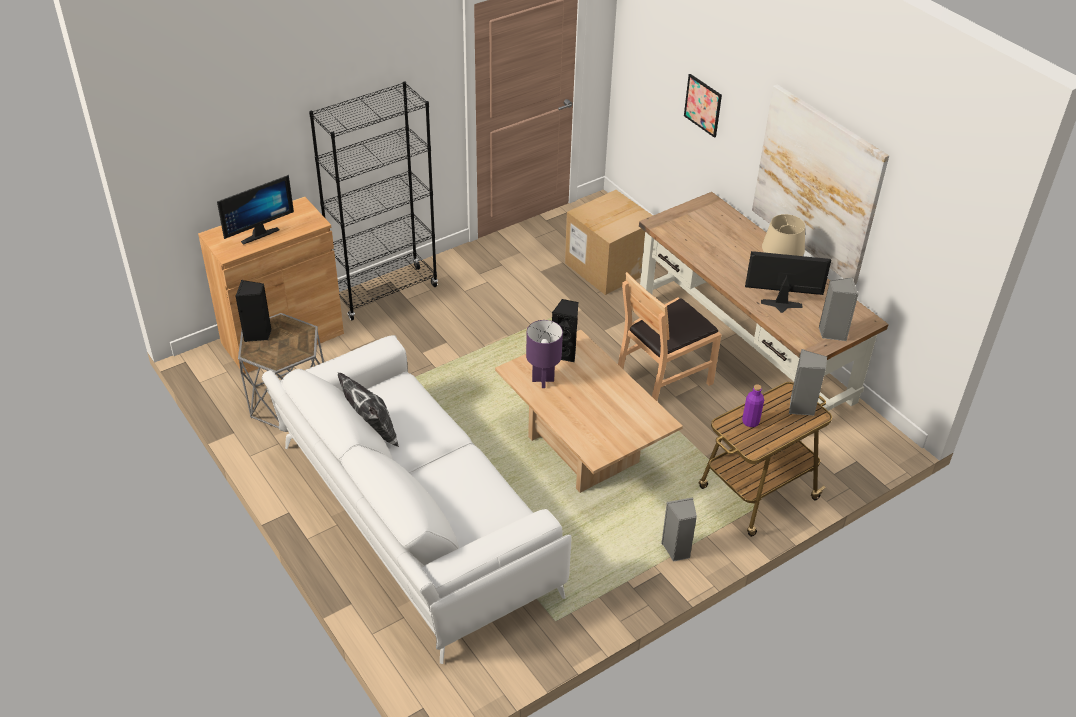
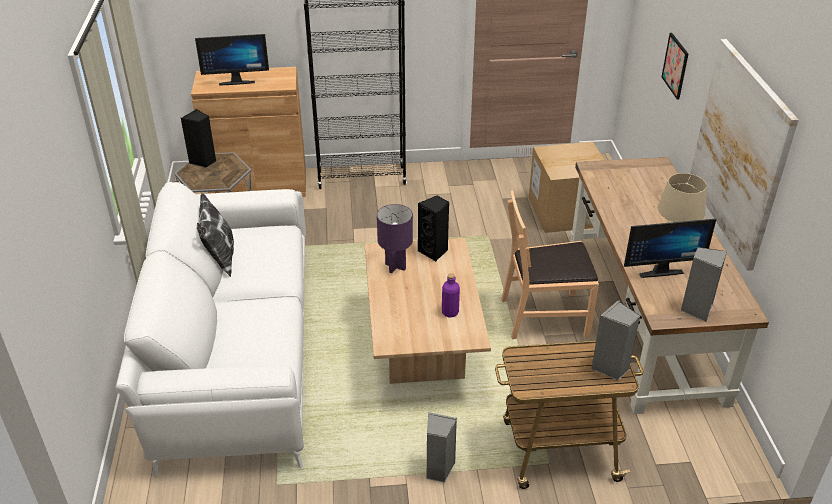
camera: 30 degrees right, 5 degrees down
(750, 422) = (545, 362): purple bottle -> purple bottle (450, 312)
(781, 307) = (659, 270): monitor -> monitor turned 135 degrees clockwise

